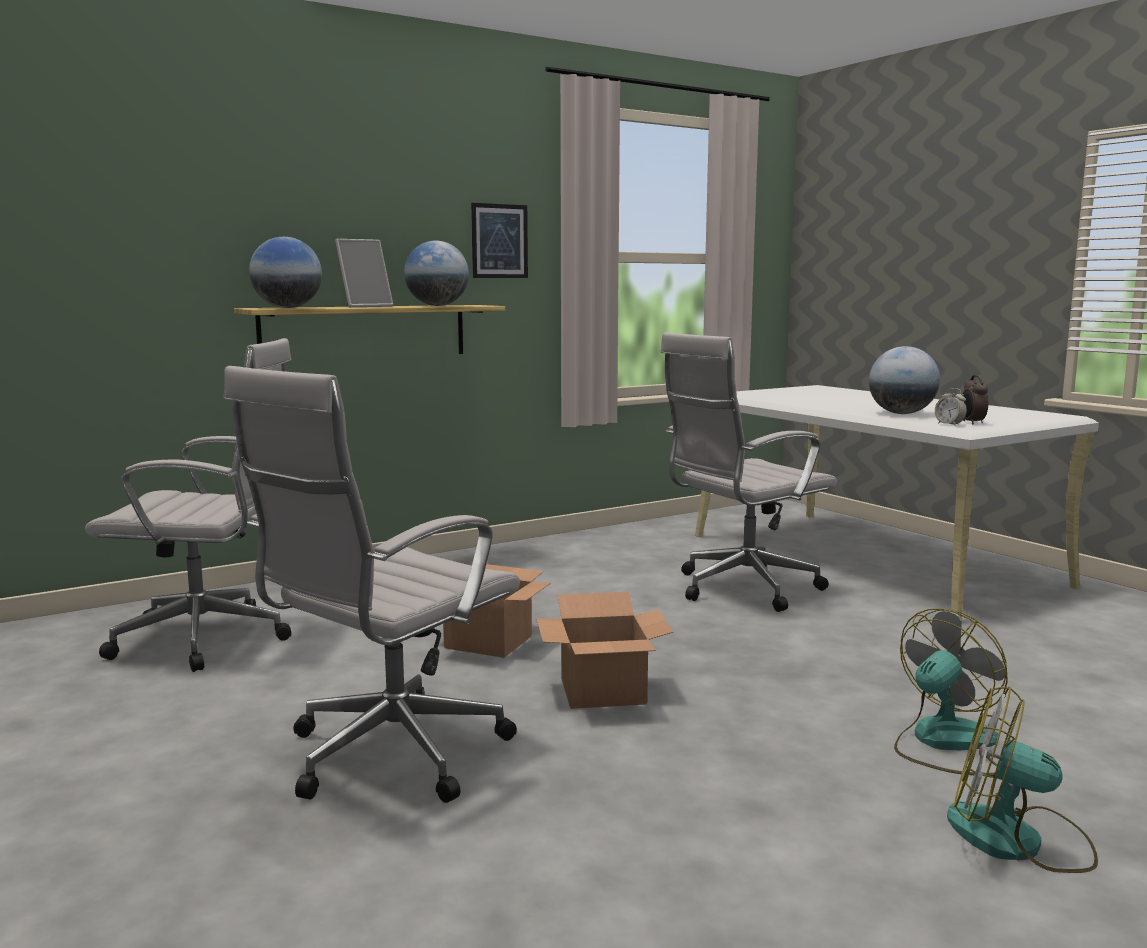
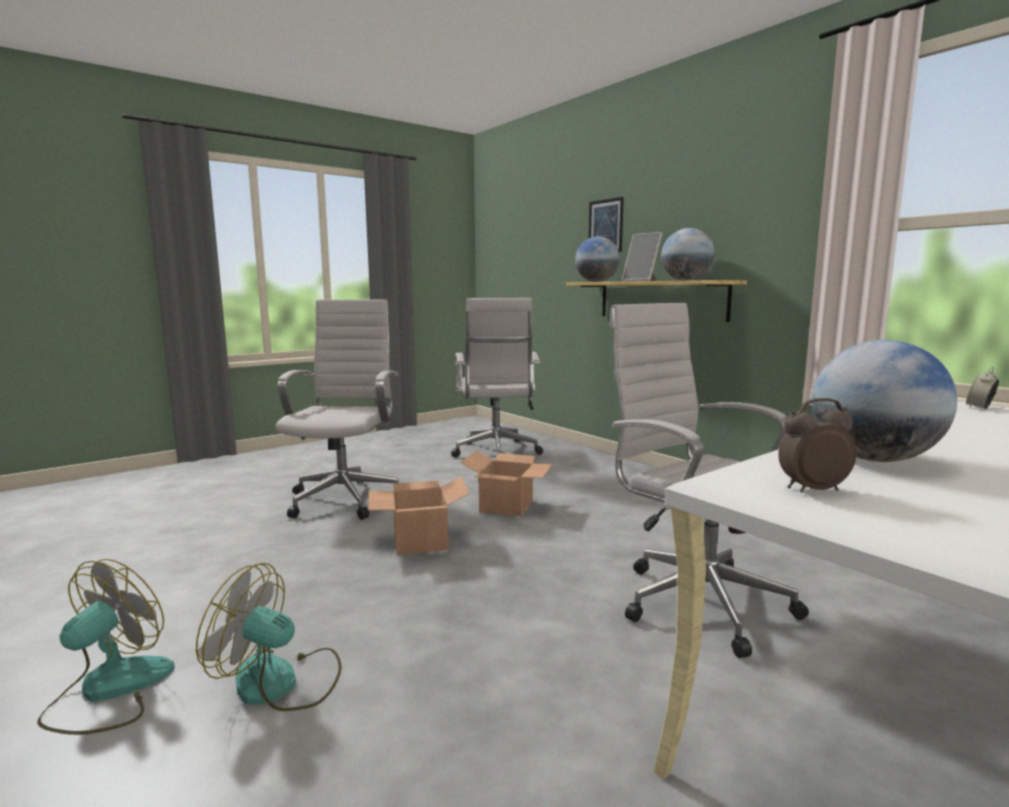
camera: 85 degrees right, 0 degrees up
(387, 757) = (346, 498): white office chair -> white office chair turned 60 degrees clockwise
(499, 241) = (774, 221): picture -> picture (605, 226)
(944, 743) = (280, 683): fan -> fan turned 150 degrees clockwise
(949, 424) = (763, 474): alarm clock -> alarm clock (979, 408)

